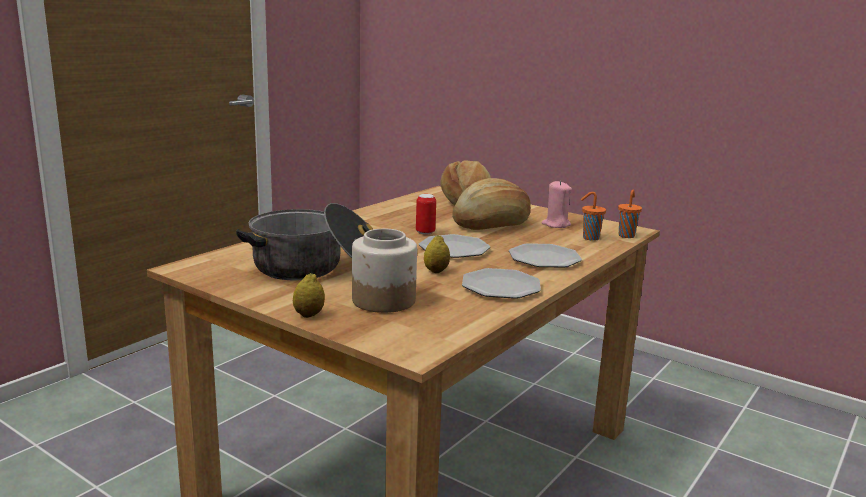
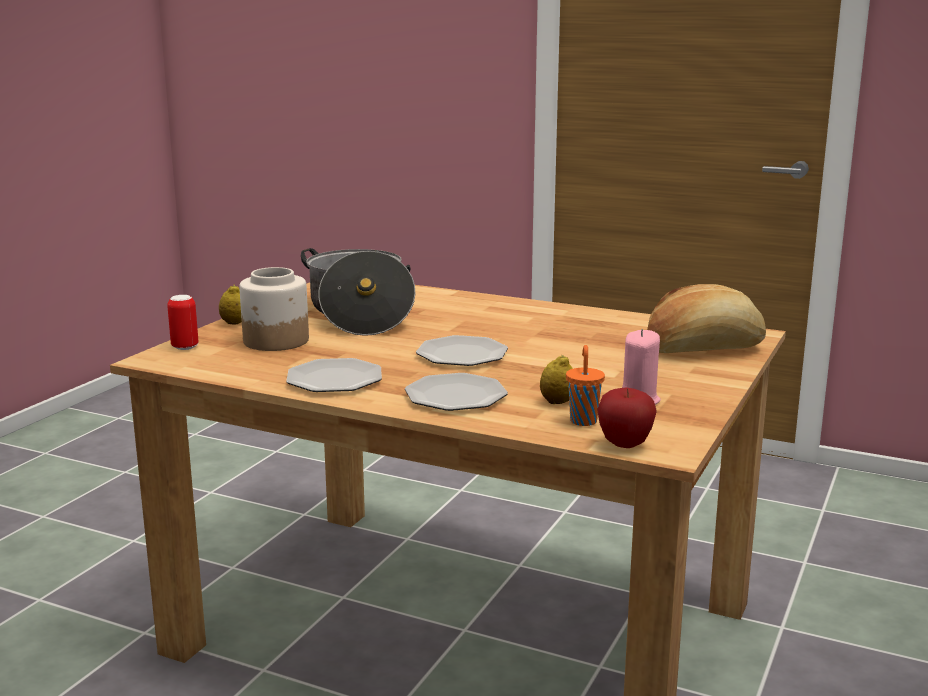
camera: 80 degrees right, 0 degrees up
(425, 232) = (521, 339): can -> can (185, 347)
(436, 271) = (375, 352): lemon -> lemon (557, 402)
(492, 225) = (594, 367): bread -> none
(626, 235) = (625, 445): orange cup -> apple

